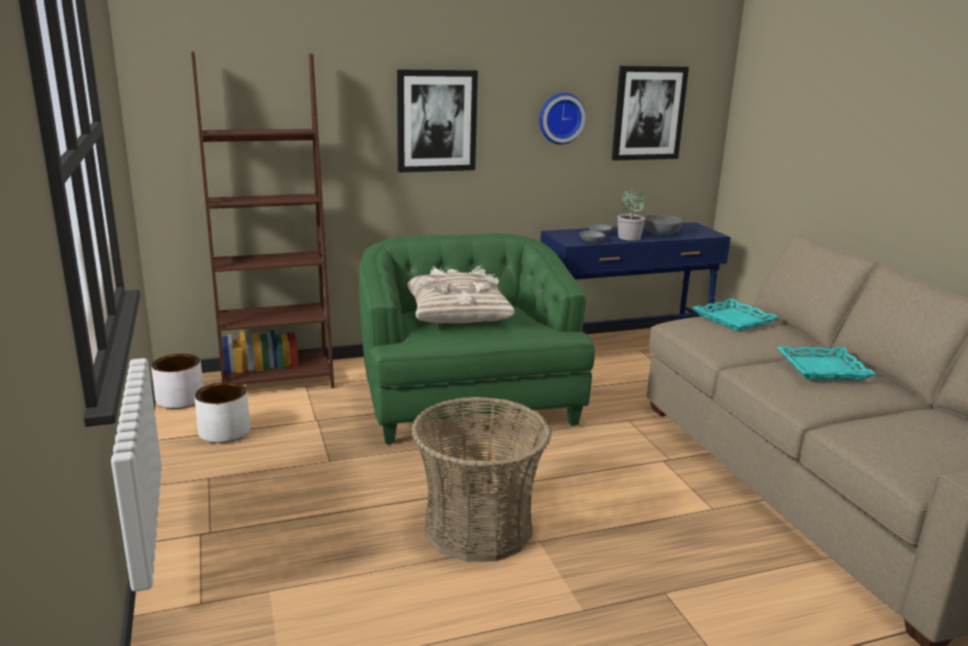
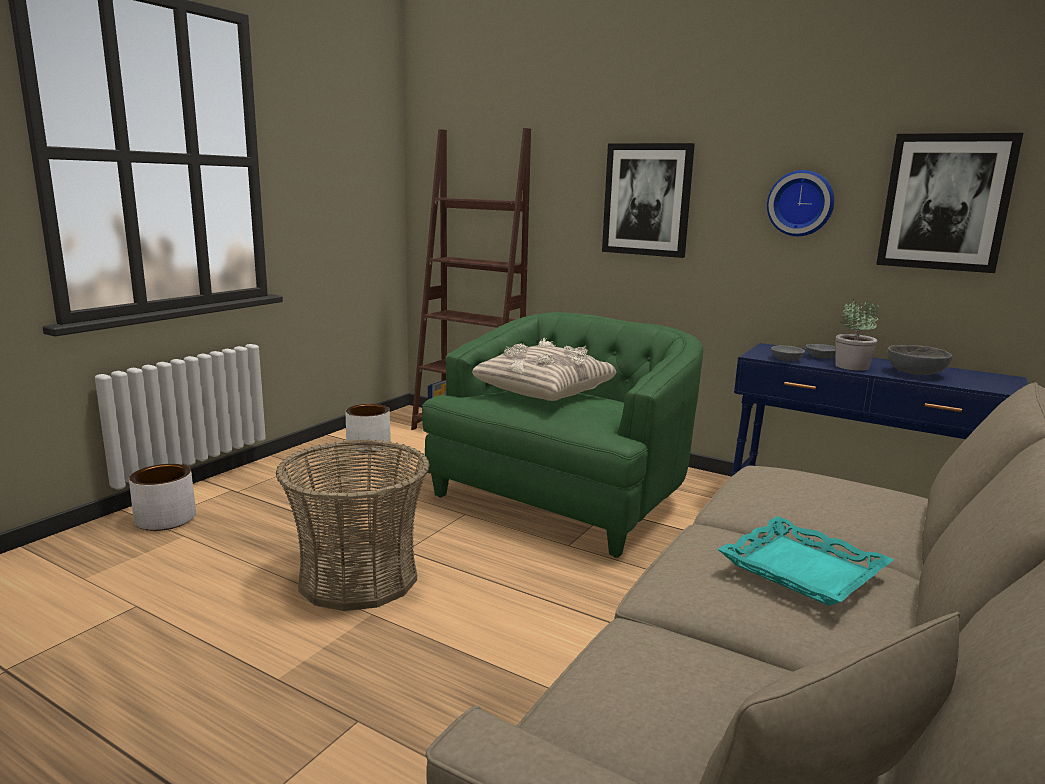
camera: 50 degrees right, 5 degrees down
(180, 399) = (390, 420): white planter -> white planter (166, 519)
(734, 319) = (847, 488): turquoise tray -> none

